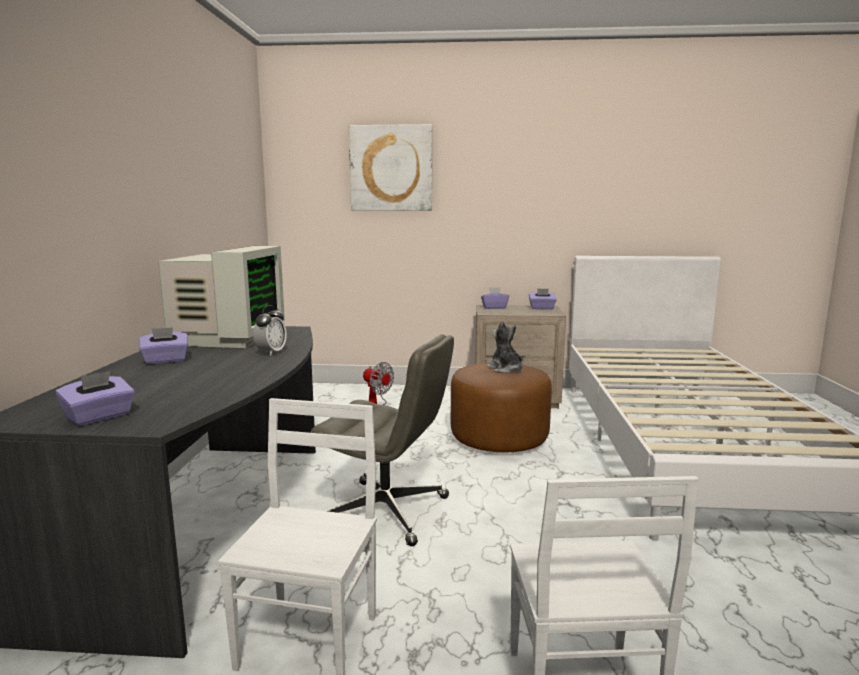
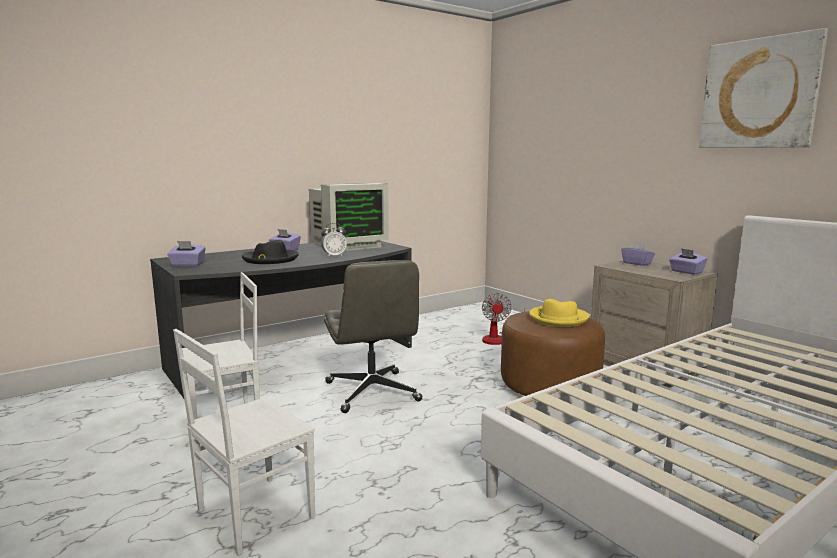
camera: 50 degrees right, 0 degrees up
(205, 376) = (270, 259): none -> black hat
(391, 168) = (574, 117): picture -> picture (759, 94)
(505, 369) = (558, 318): plush toy -> yellow hat

